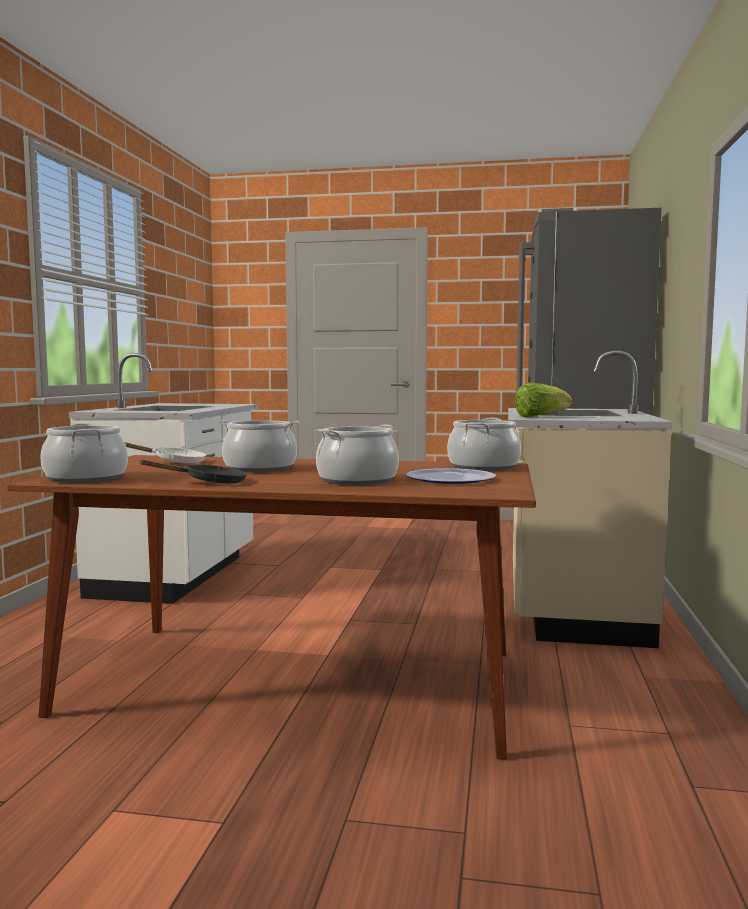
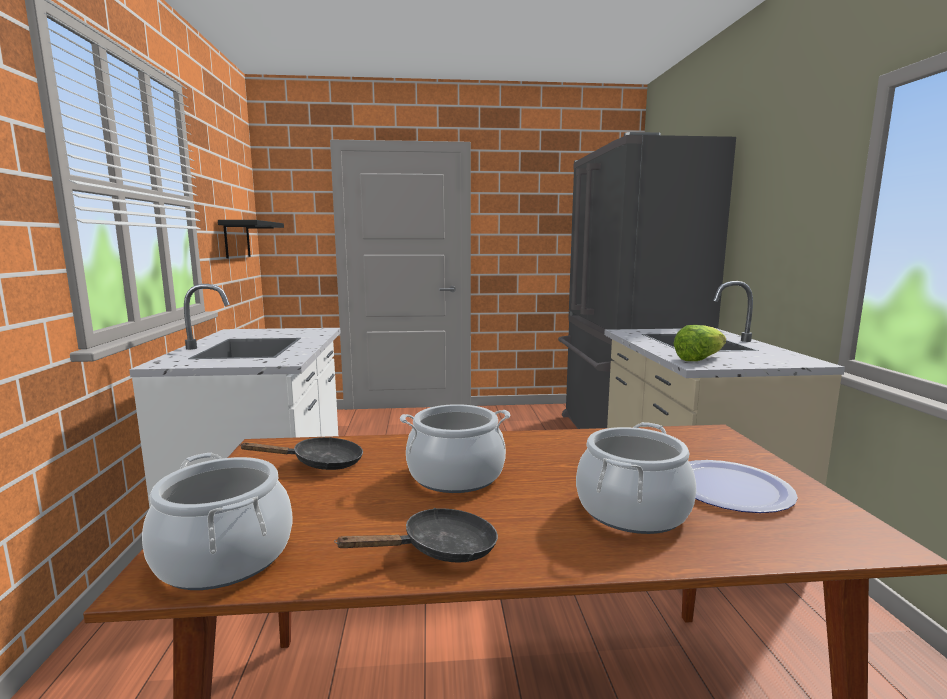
camera: 15 degrees left, 5 degrees up
(174, 462) = (320, 463): white frying pan -> black frying pan
(188, 329) = (237, 239): none -> black shelf
(483, 467) = (703, 441): cooking pot -> none

